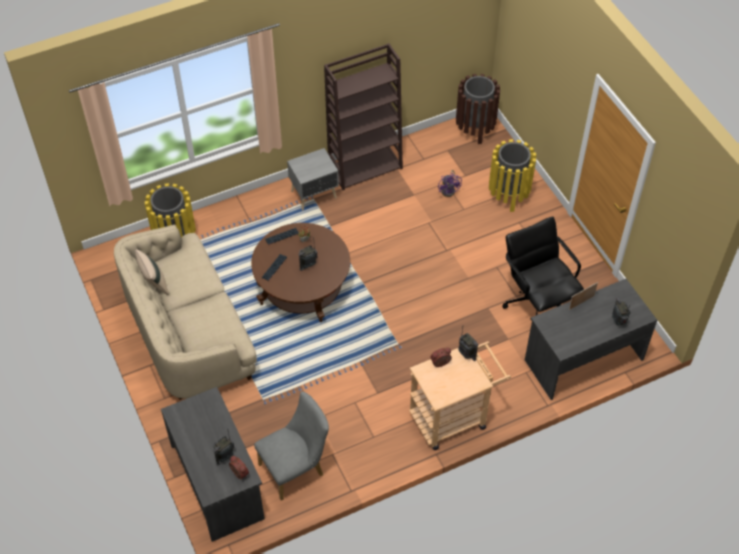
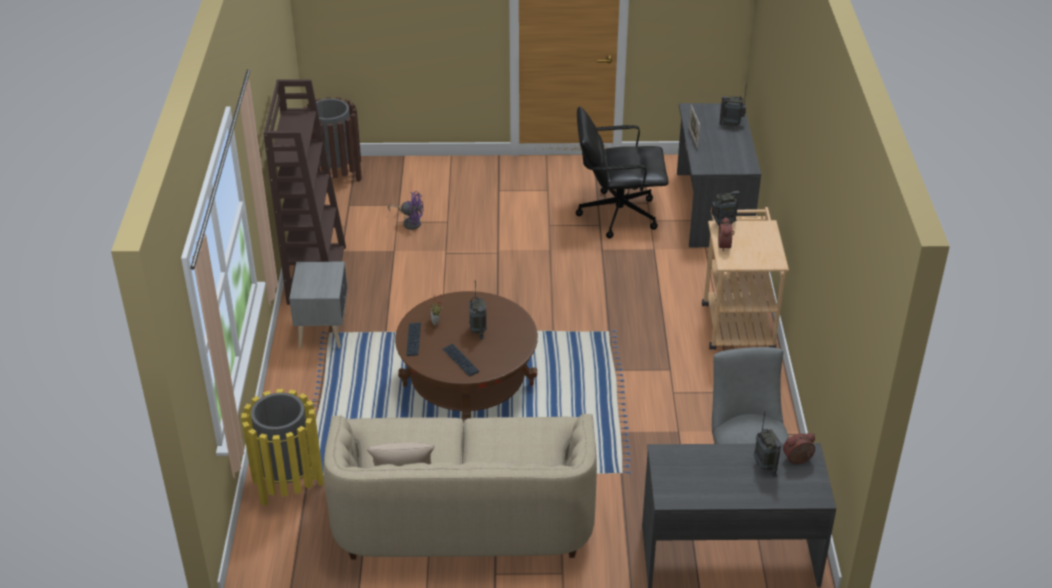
camera: 65 degrees left, 15 degrees down
(508, 195) = (454, 185): yellow trash can -> none

